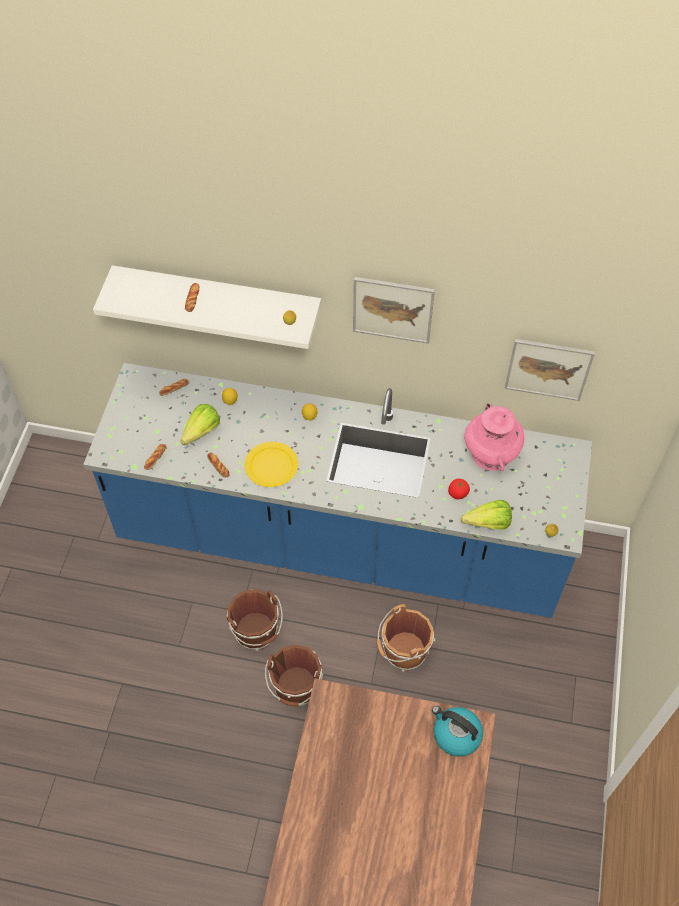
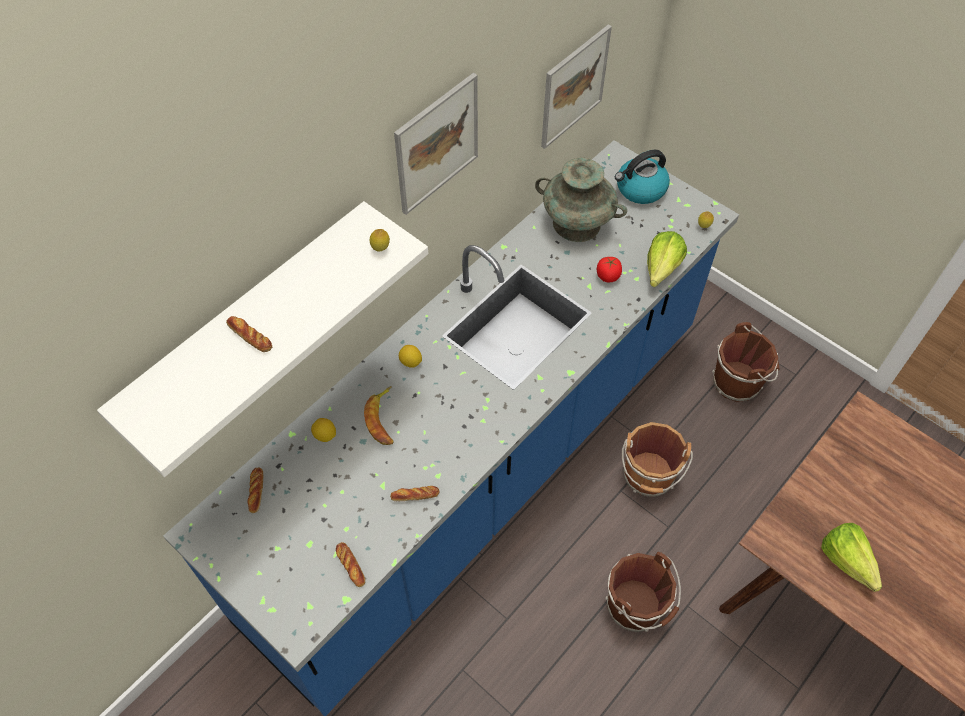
camera: 60 degrees left, 0 degrees up
(198, 434) = (350, 496): lettuce -> lettuce (848, 567)
(257, 633) = (544, 614): brown bucket -> brown bucket (738, 381)
(259, 423) = (383, 419): none -> banana
(271, 465) = (453, 435): yellow plate -> none
(456, 734) = (868, 438): kettle -> kettle (640, 189)
(491, 454) = (577, 224): pink vase -> turquoise vase

